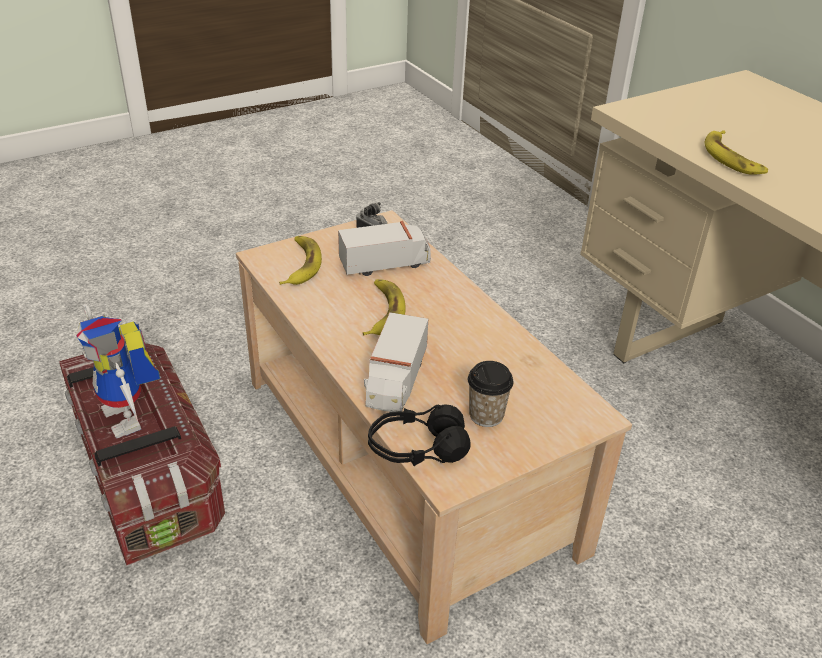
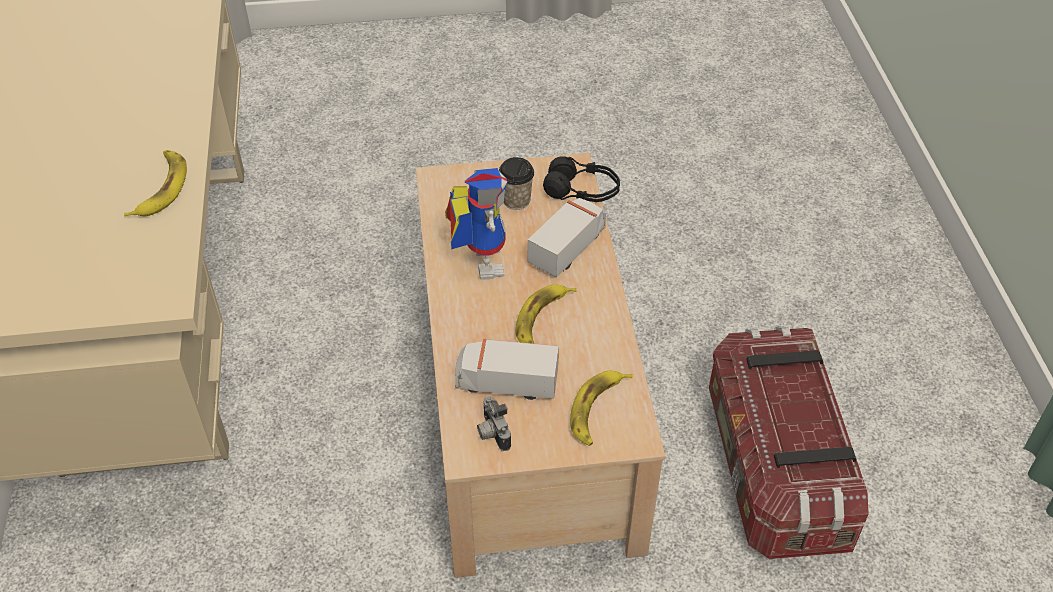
camera: 155 degrees left, 10 degrees up
(132, 418) = (789, 400): toy robot -> toy robot (479, 259)

